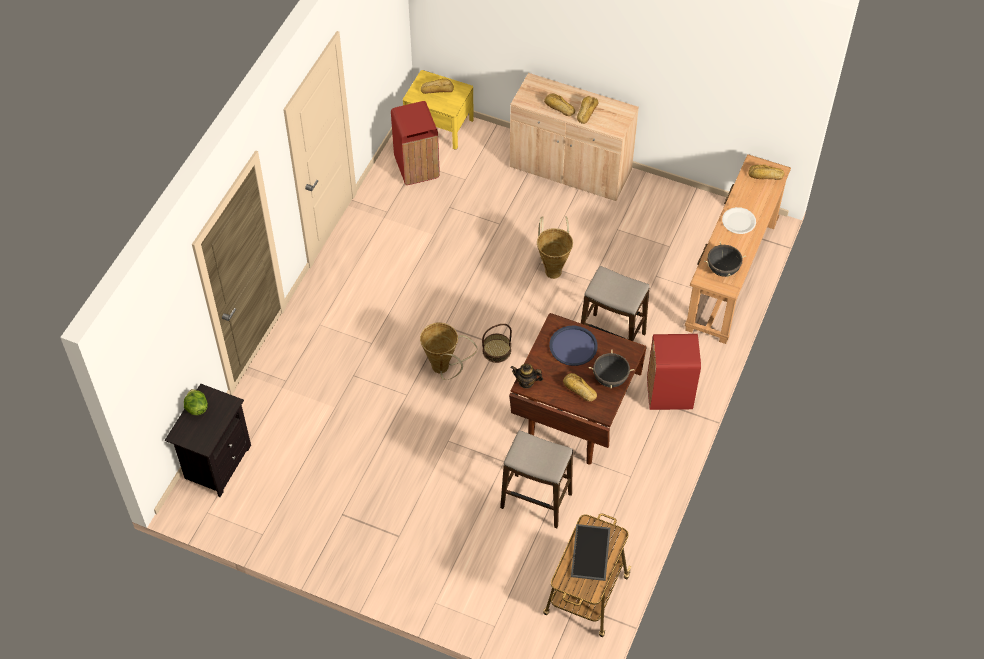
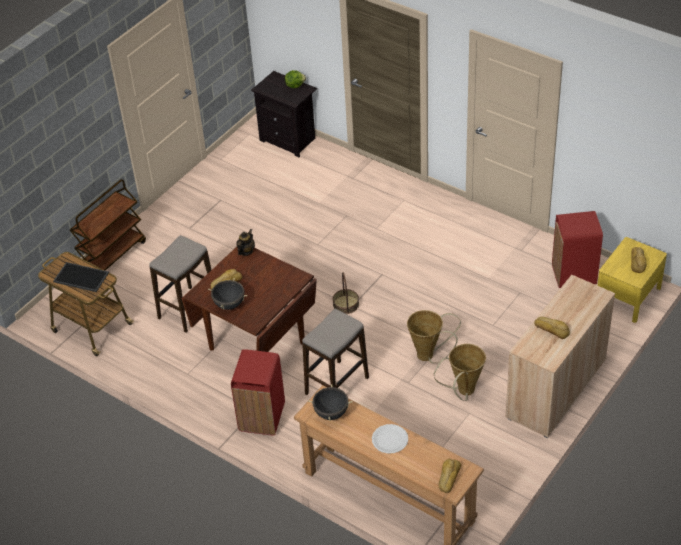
camera: 105 degrees right, 10 degrees down
(444, 369) = (336, 269): basket -> basket (463, 392)
(462, 610) = (112, 255): none -> brown cart
(559, 107) = (561, 309): bread -> none
(573, 346) = (272, 285): blue tray -> none

